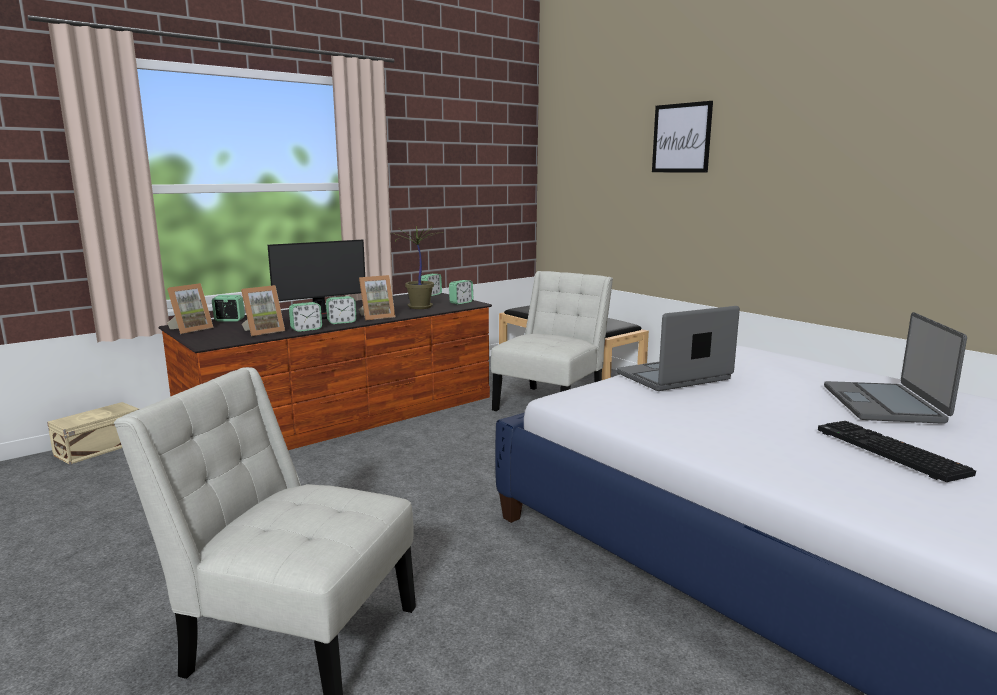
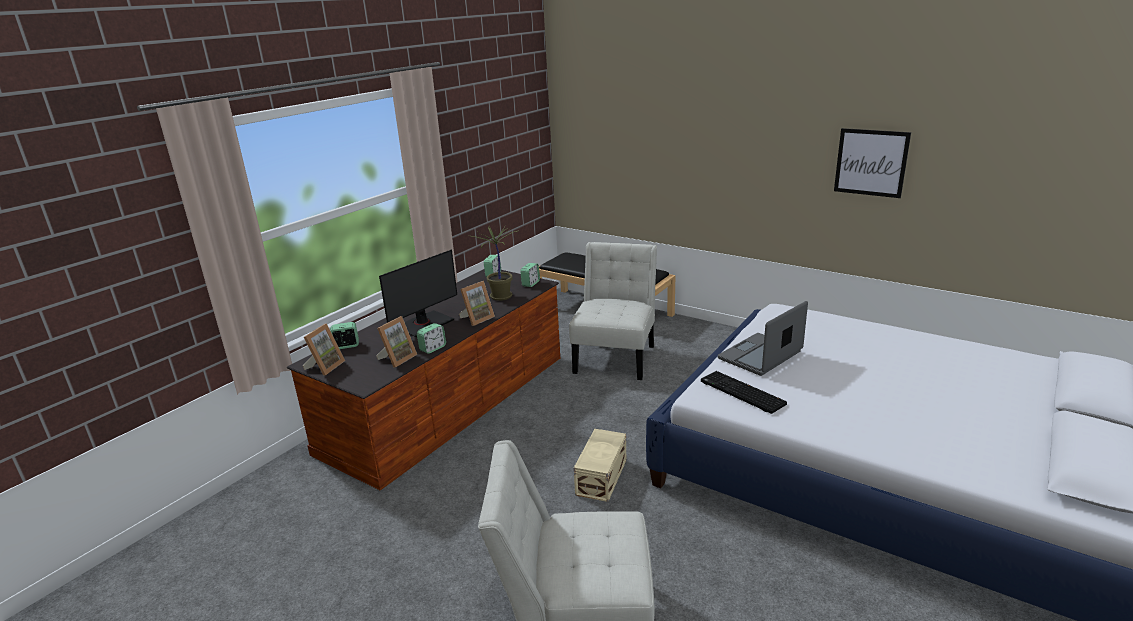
camera: 15 degrees left, 10 degrees up
(101, 448) = (255, 486): beige storage box -> beige storage box (602, 477)
(341, 322) = (453, 332): alarm clock -> none
(681, 138) = (699, 115): picture -> picture (871, 162)
(884, 404) = (911, 362): laptop -> none
(887, 451) = (935, 413): keyboard -> keyboard (740, 393)

